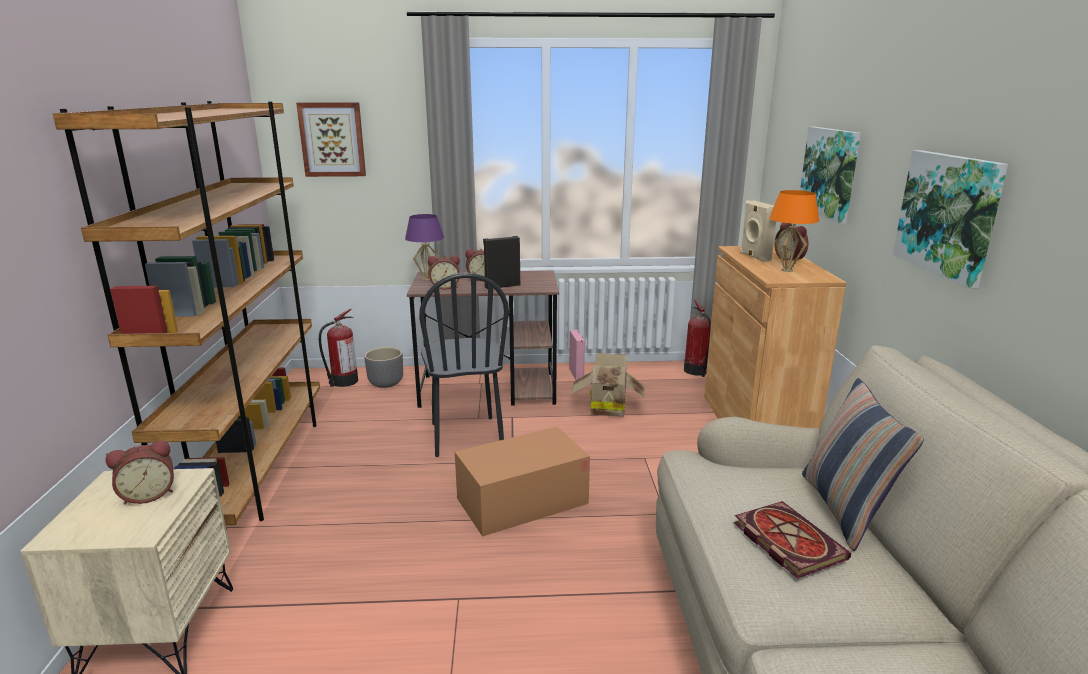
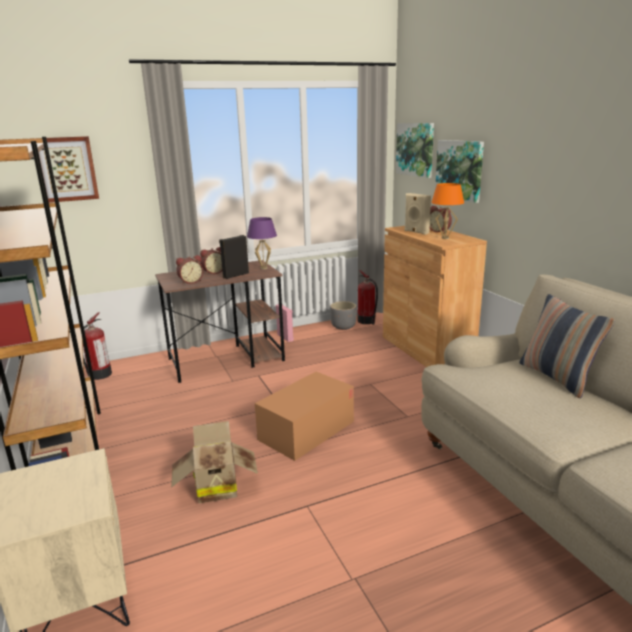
camera: 20 degrees left, 0 degrees up
(148, 494) = (65, 480): alarm clock -> none
(386, 383) = (138, 370): grey planter -> grey planter (343, 327)
(427, 279) = (169, 278): purple table lamp -> purple table lamp (263, 268)
(466, 436) = (232, 395): black chair -> none
(607, 407) = (322, 356): cardboard box -> cardboard box (215, 487)
(785, 540) = (542, 401): book -> none
(949, 214) = (564, 188): picture -> picture (415, 149)

